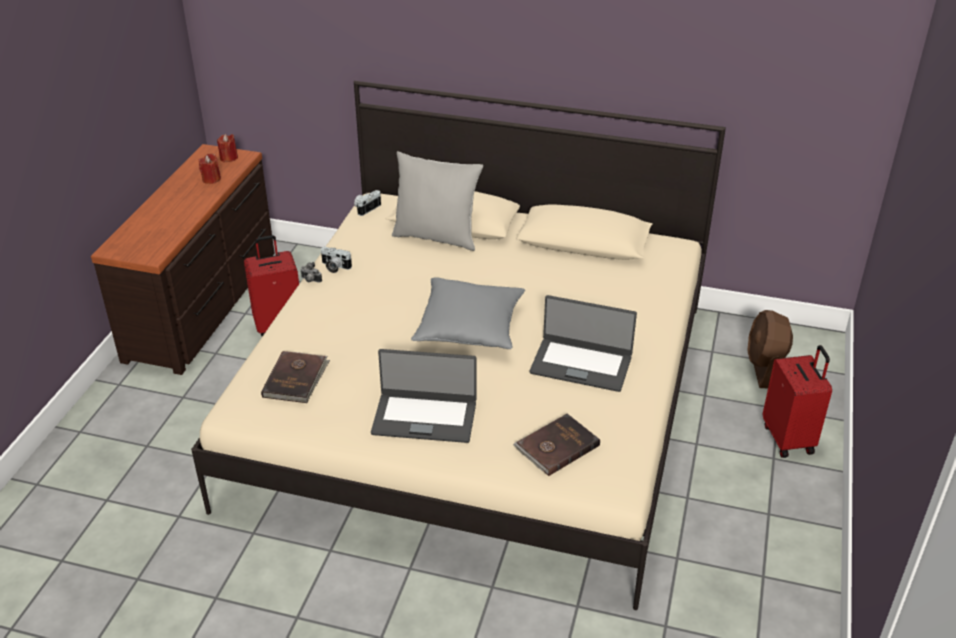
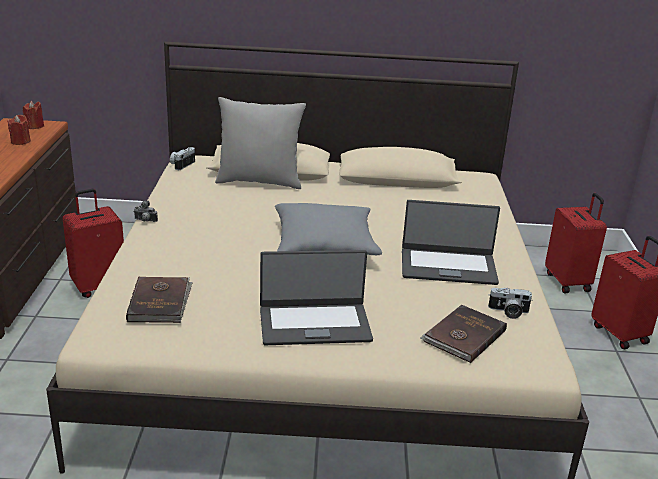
camera: 15 degrees left, 10 degrees down
(334, 267) = (166, 209): camera -> camera (508, 312)
(764, 368) = (568, 282): brown fan -> red suitcase

